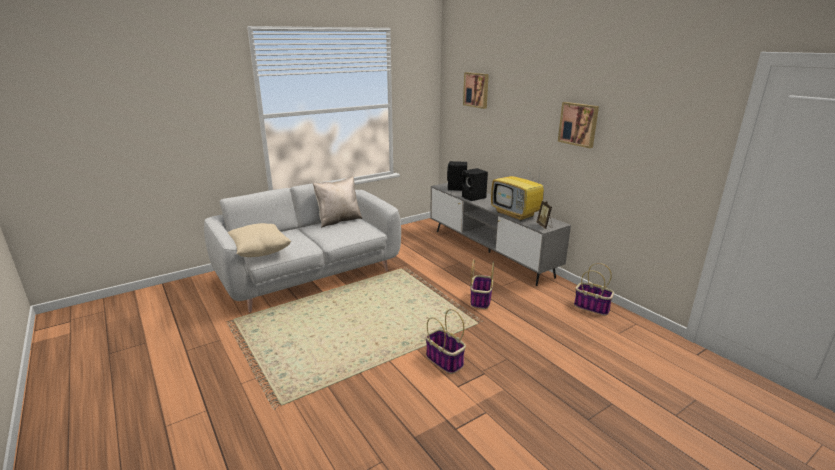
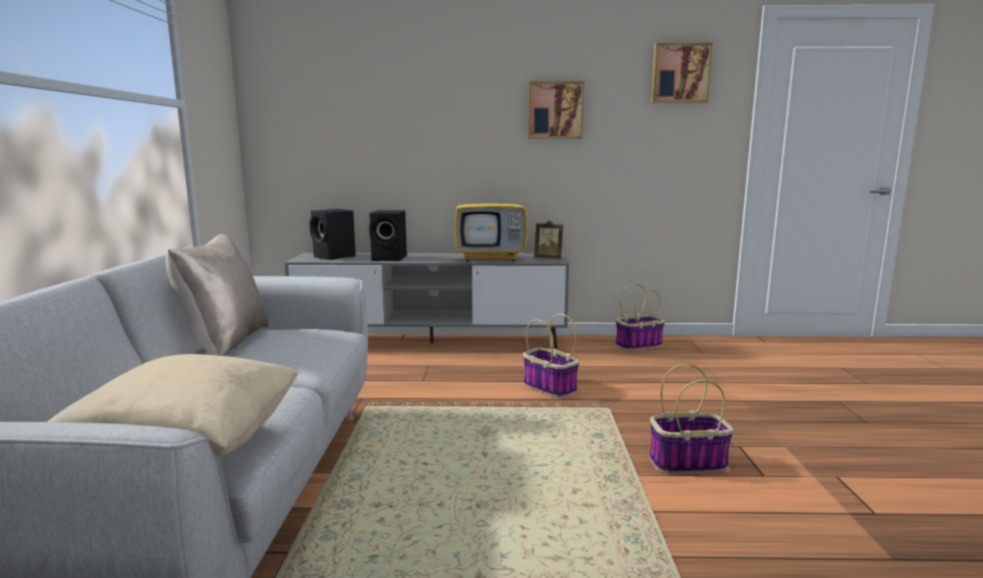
camera: 55 degrees left, 10 degrees down
(476, 90) = (339, 82): picture -> picture (680, 73)

